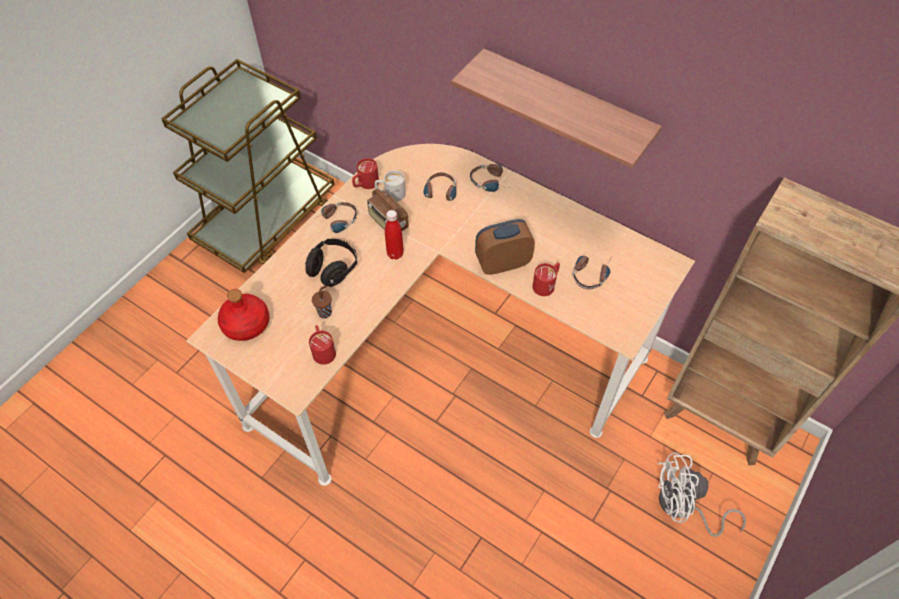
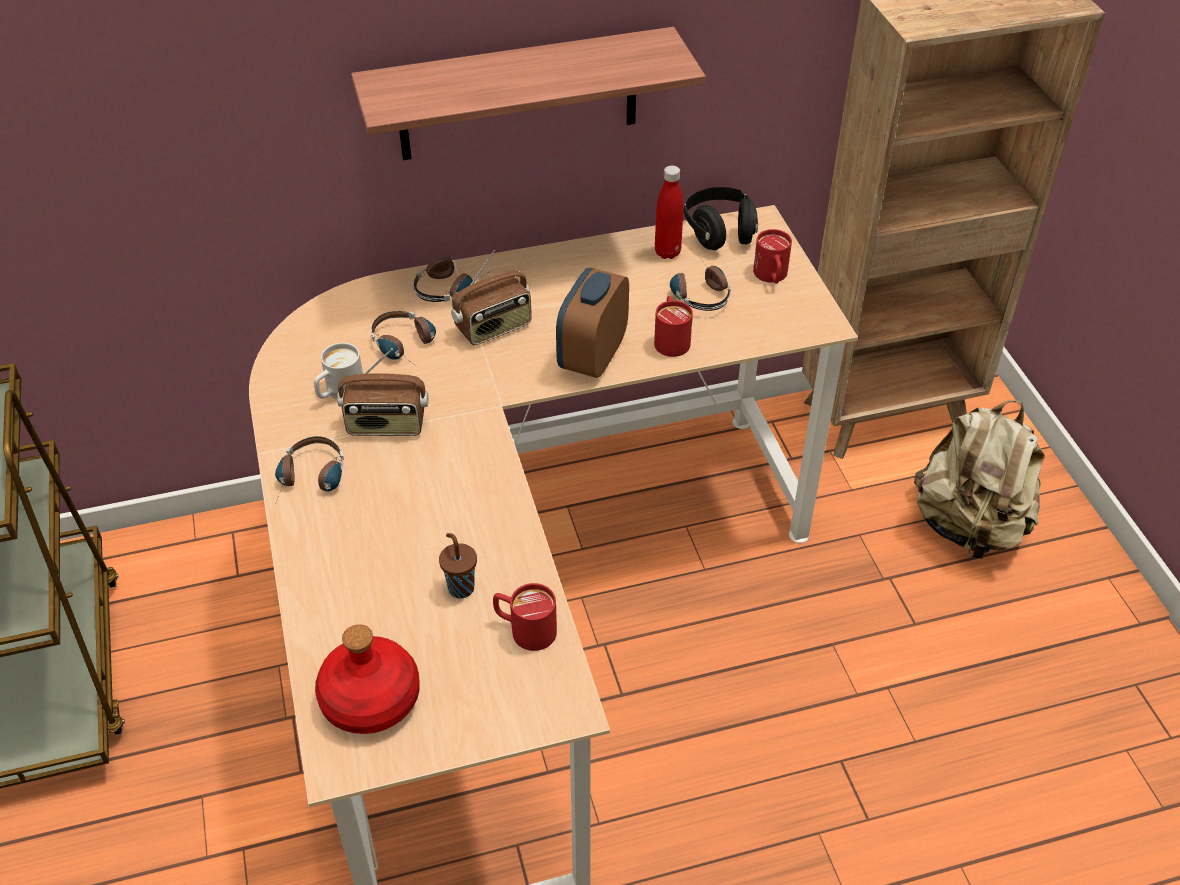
camera: 50 degrees left, 10 degrees down
(333, 269) = (393, 532): black headphones -> black headphones (720, 232)
(365, 184) = (286, 408): red mug -> red mug (771, 277)
(395, 254) = (450, 450): red bottle -> red bottle (667, 252)
(482, 215) = (494, 328): none -> radio
(683, 507) = (969, 526): white fan -> beige backpack

